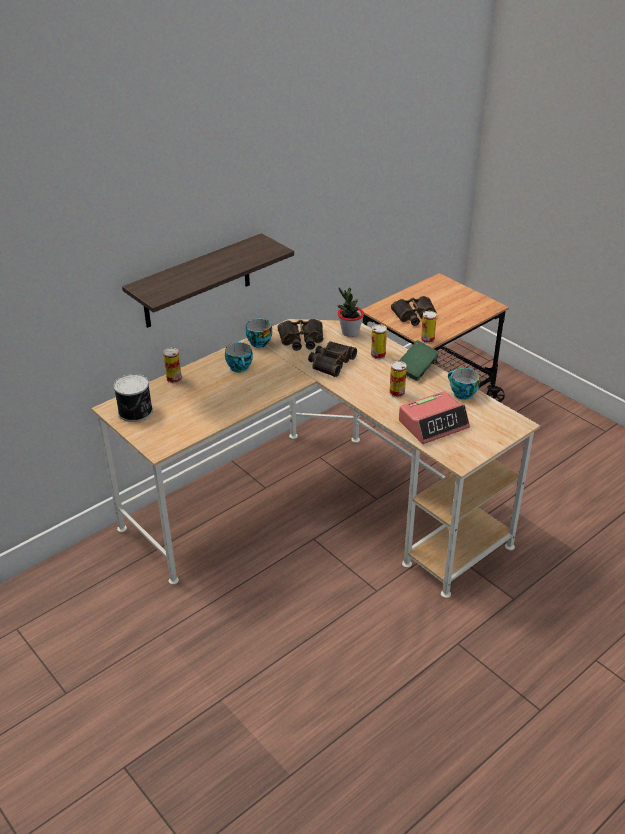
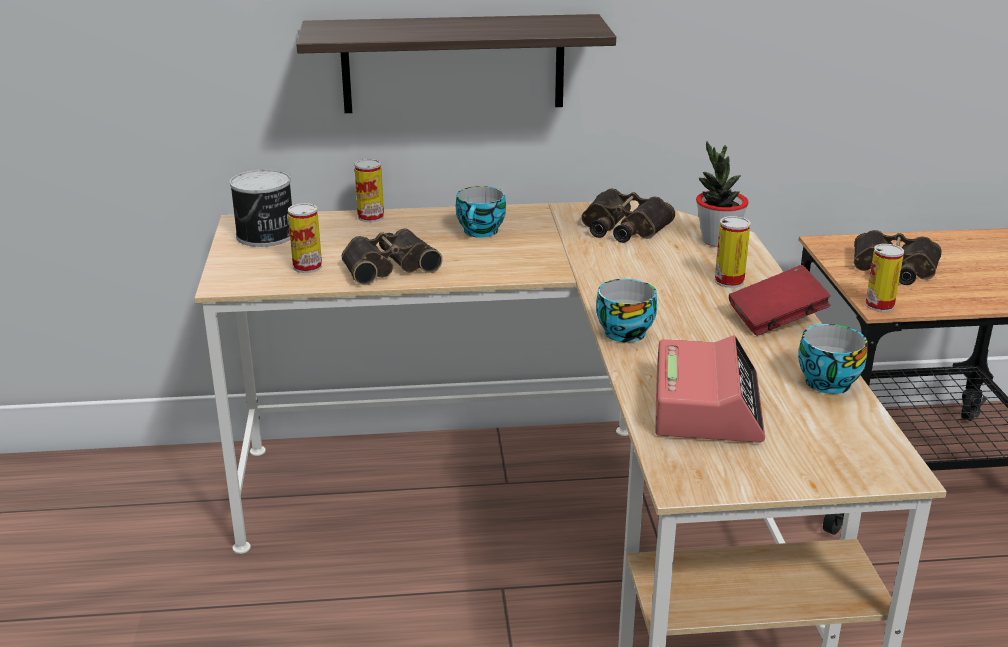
camera: 35 degrees right, 10 degrees down
(258, 342) = (552, 212): cup -> cup (624, 331)
(331, 362) = (632, 267): binoculars -> binoculars (388, 265)
(397, 392) = (695, 339): can -> can (307, 267)
(416, 369) = (776, 320): green book -> red book
(433, 424) = (706, 406): alarm clock -> alarm clock turned 90 degrees counterclockwise

